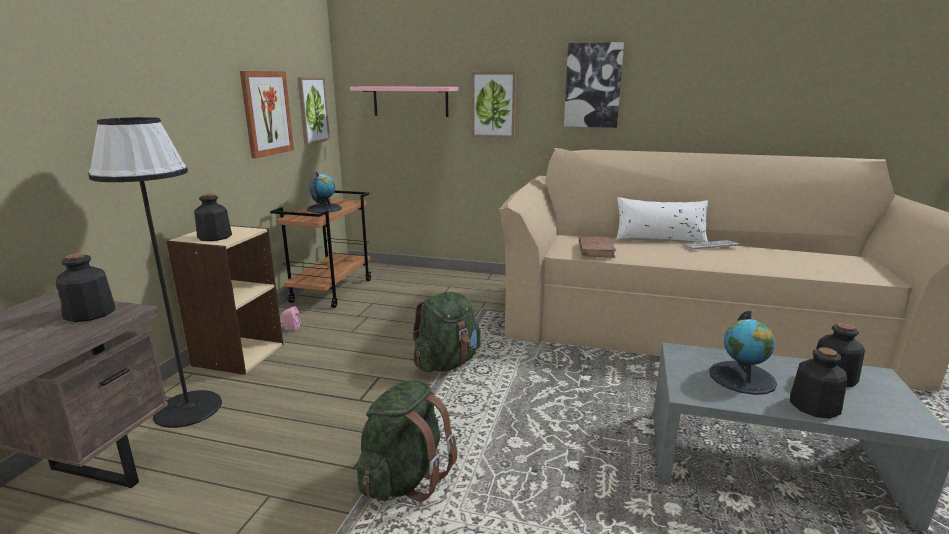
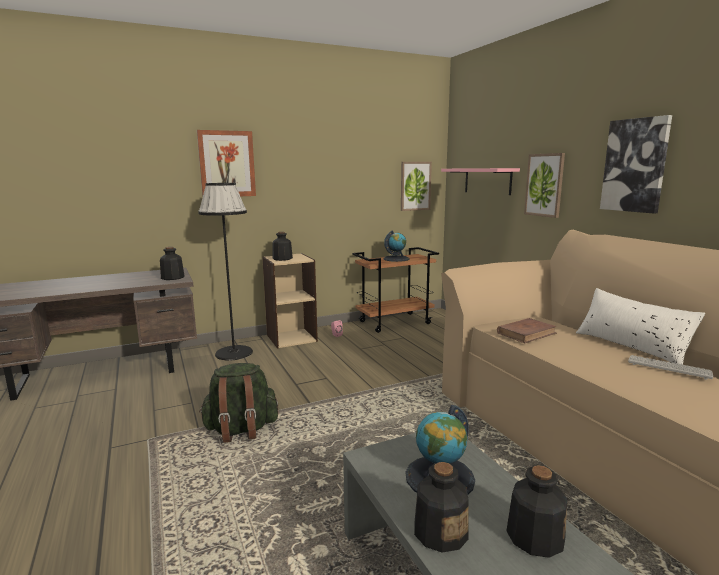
camera: 50 degrees right, 5 degrees down
(266, 113) = (364, 186): picture -> picture (227, 164)
(447, 363) = (375, 389): green backpack -> none

